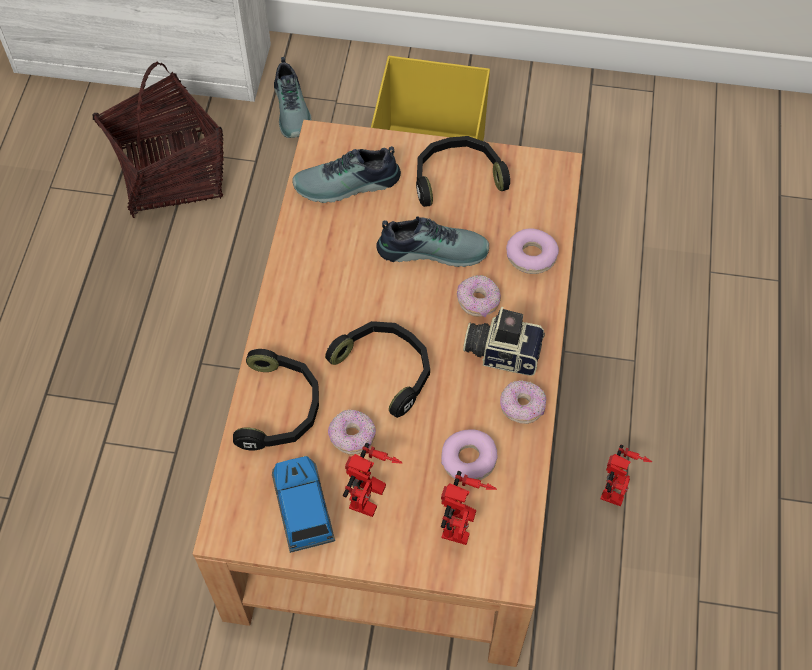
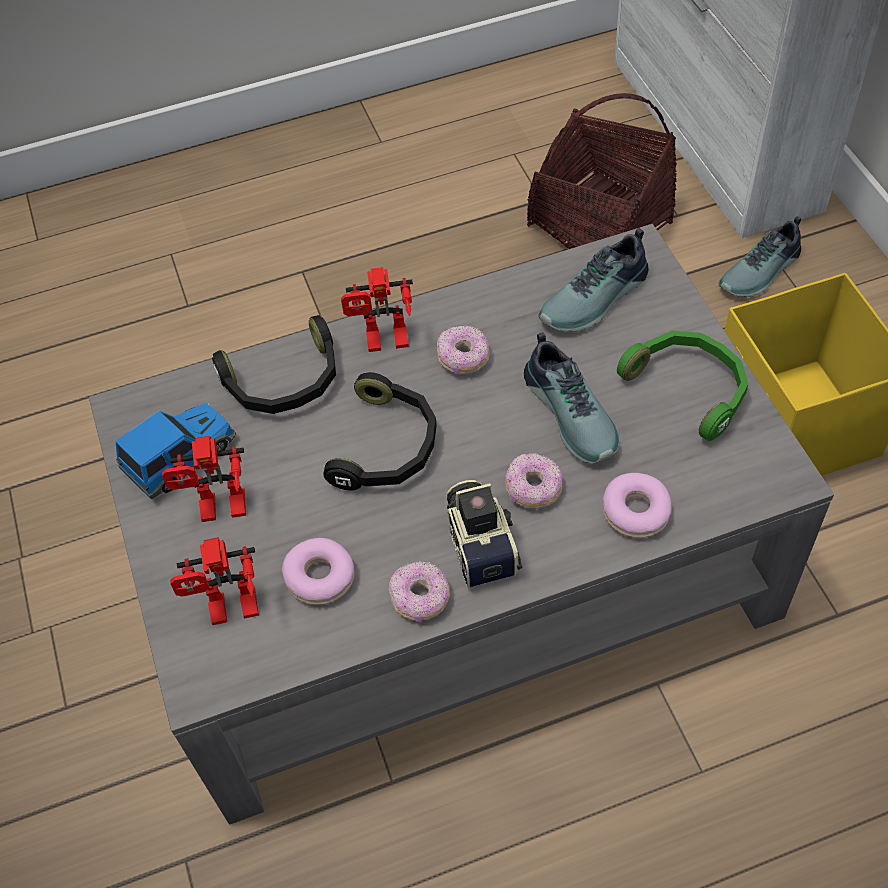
camera: 65 degrees right, 5 degrees down
(347, 185) = (597, 300): shoe -> shoe turned 90 degrees counterclockwise
(352, 437) = (287, 458): donut -> donut (463, 358)
(405, 422) = (457, 567): brown coffee table -> grey coffee table
(457, 177) = (689, 388): black headphones -> green headphones
(618, 493) = (506, 837): toy robot -> toy robot (384, 343)

